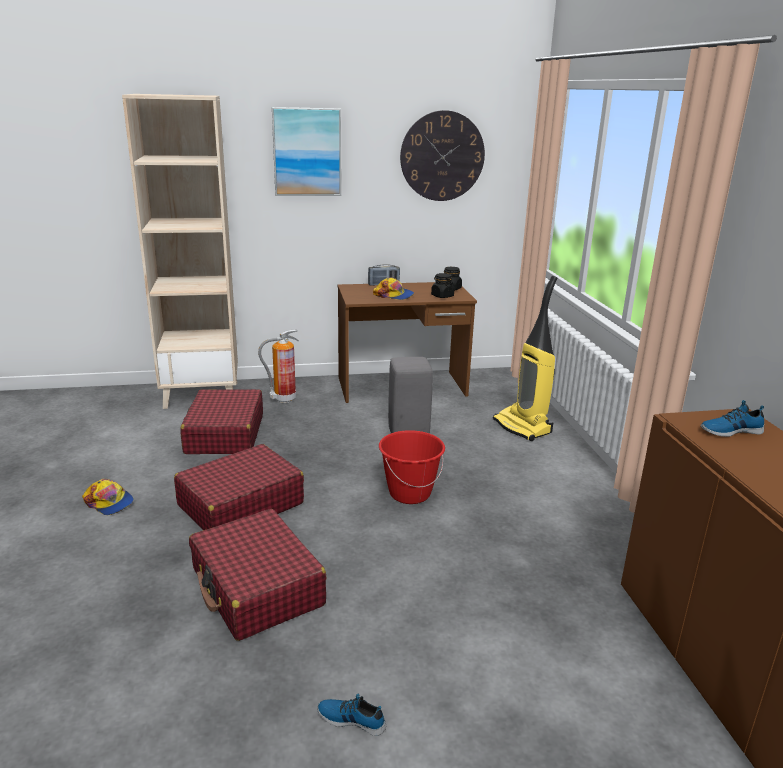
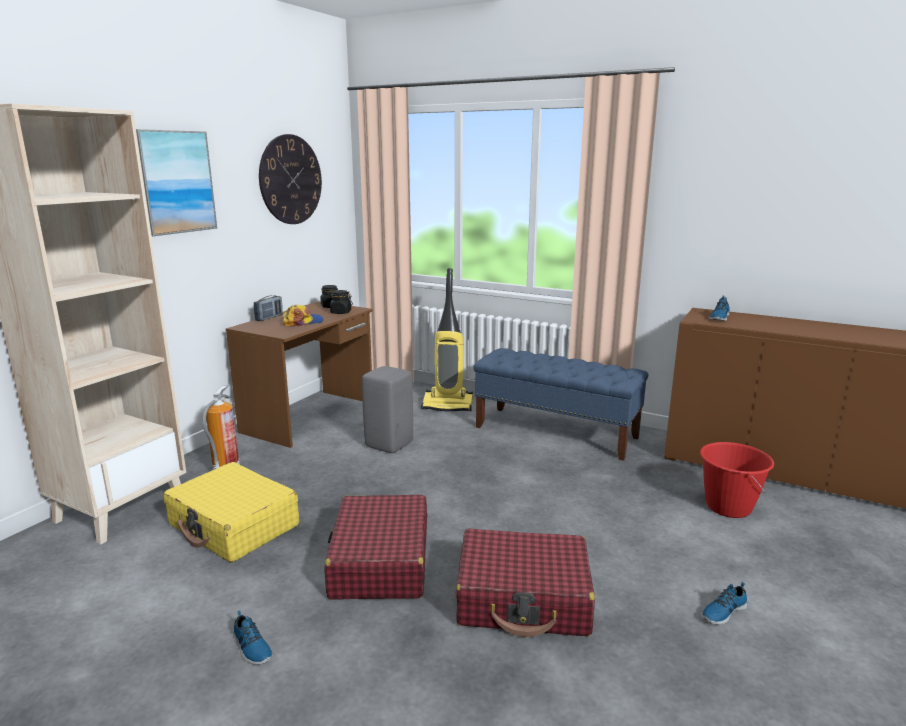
camera: 50 degrees left, 5 degrees down
(109, 502) = (251, 648): cap -> shoe
(224, 434) = (234, 525): red suitcase -> yellow suitcase
(409, 493) = (474, 479): red bucket -> red bucket (728, 507)
(567, 500) = (556, 432): none -> blue bench

